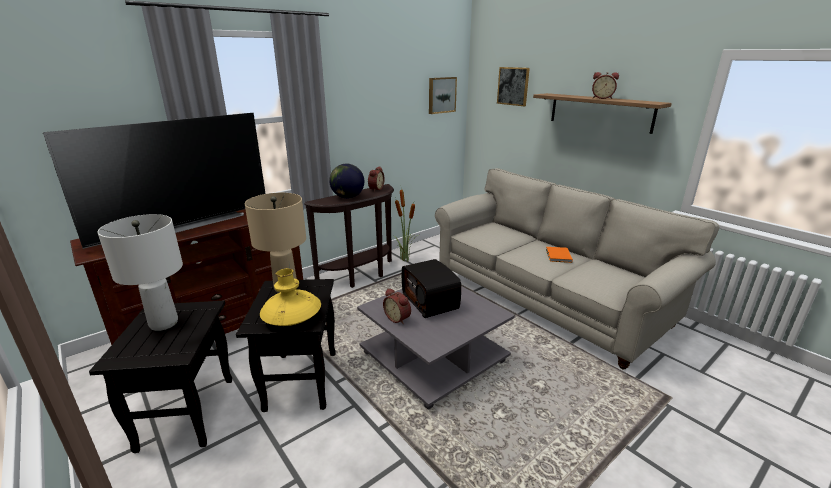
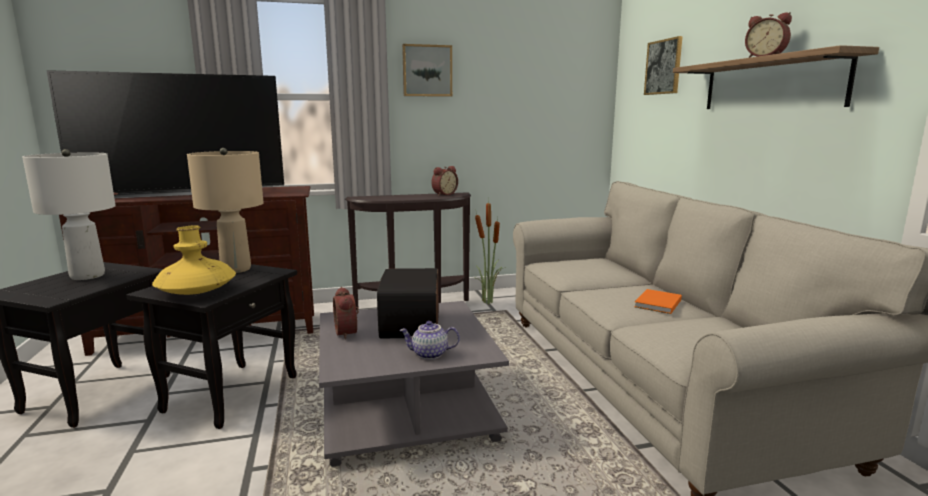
camera: 25 degrees right, 10 degrees down
(347, 197) = (398, 197): globe -> none
(441, 95) = (569, 87): picture -> picture (427, 71)
(468, 322) = (429, 354): none -> teapot

